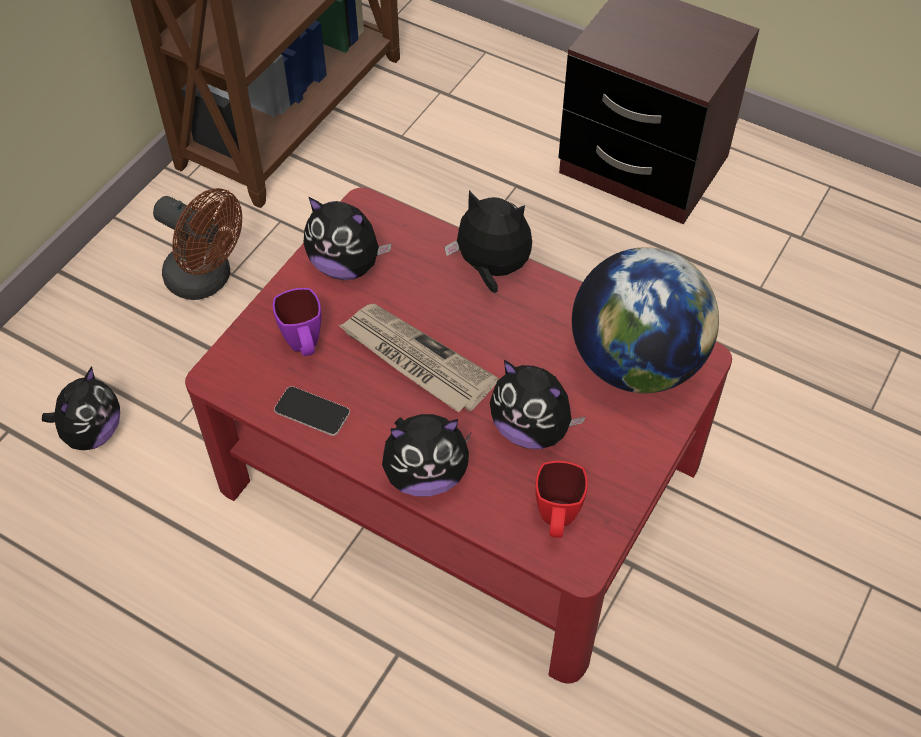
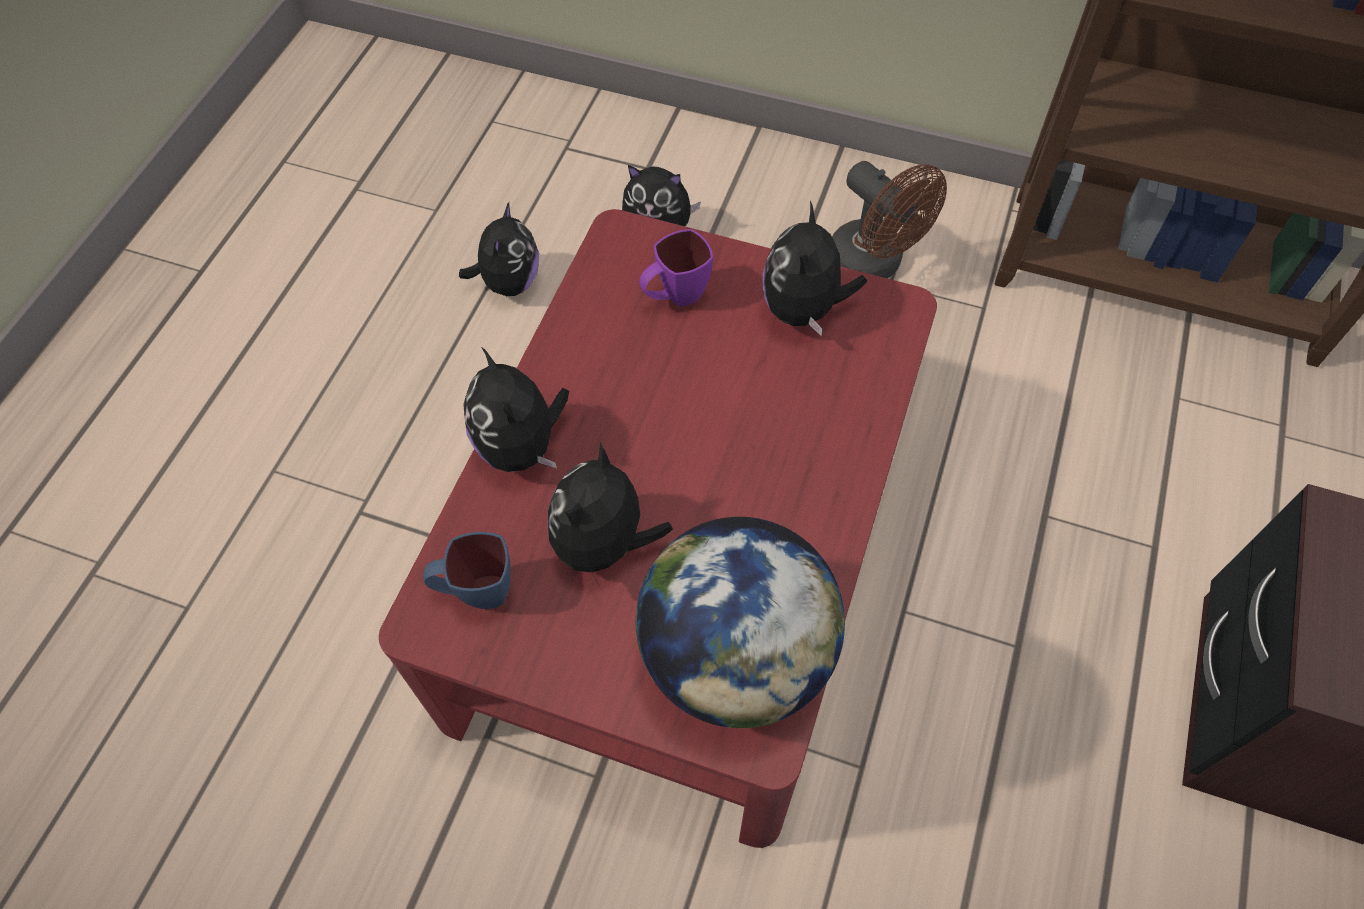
camera: 80 degrees right, 5 degrees up
(207, 280) = (873, 265): brown fan -> brown fan turned 60 degrees counterclockwise
(312, 411) = (589, 323): phone -> none
(415, 360) = (681, 405): newspaper -> none
(491, 269) = (846, 460): plush toy -> plush toy (509, 282)
(556, 522) = (476, 592): red mug -> blue mug

